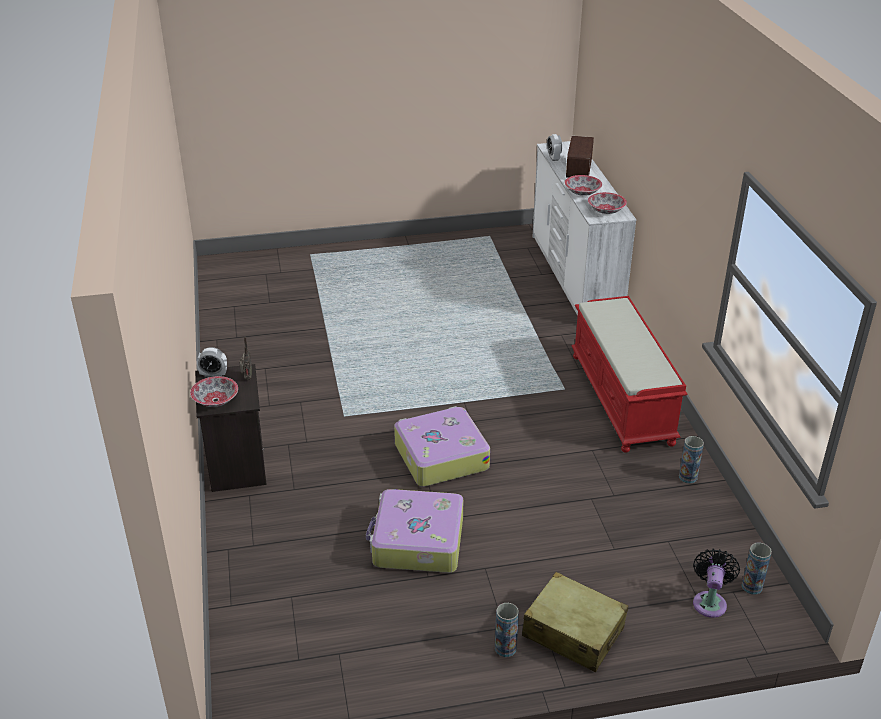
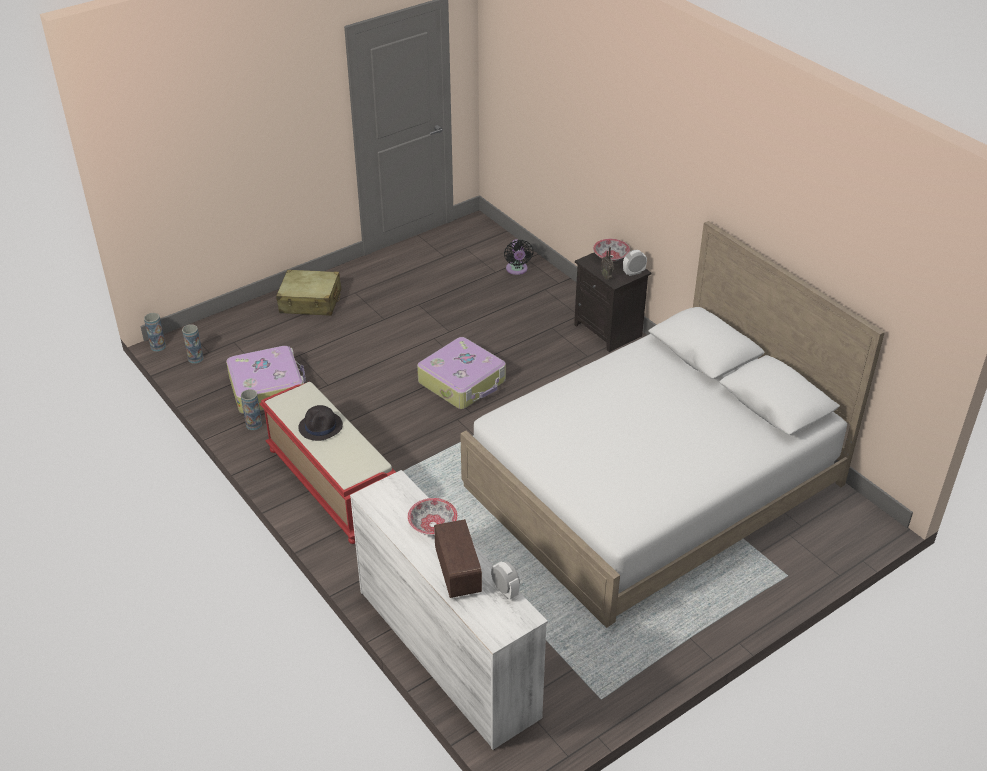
camera: 155 degrees right, 5 degrees up
(342, 324) = (654, 485): none -> white bed
(417, 542) = (439, 321): suitcase -> suitcase (267, 388)
(505, 648) = (349, 283): vase -> vase (158, 347)
(606, 210) = (390, 499): bowl -> none
(631, 346) = (321, 426): none -> black hat
(710, 601) = (224, 342): black fan -> black fan (517, 270)

